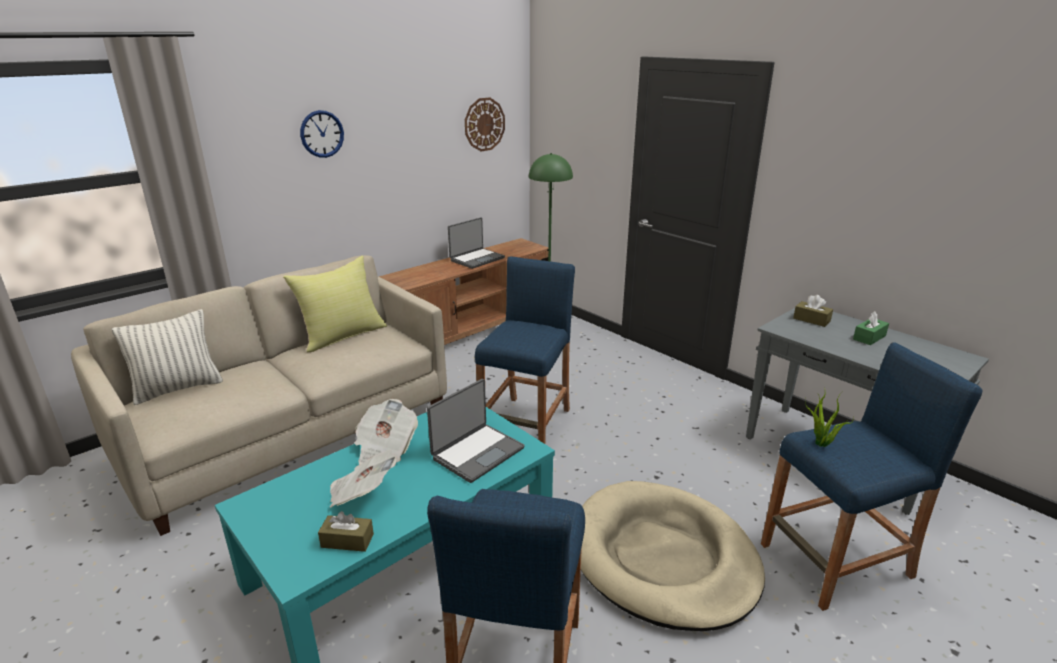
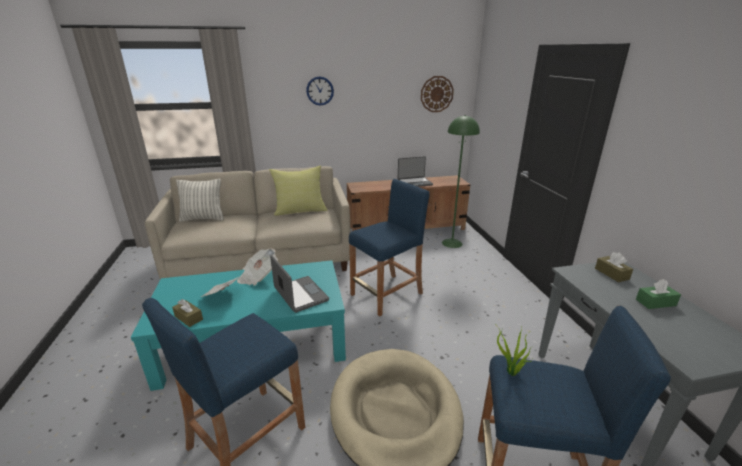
camera: 30 degrees right, 0 degrees up
(477, 453) = (300, 295): laptop -> laptop turned 105 degrees counterclockwise

